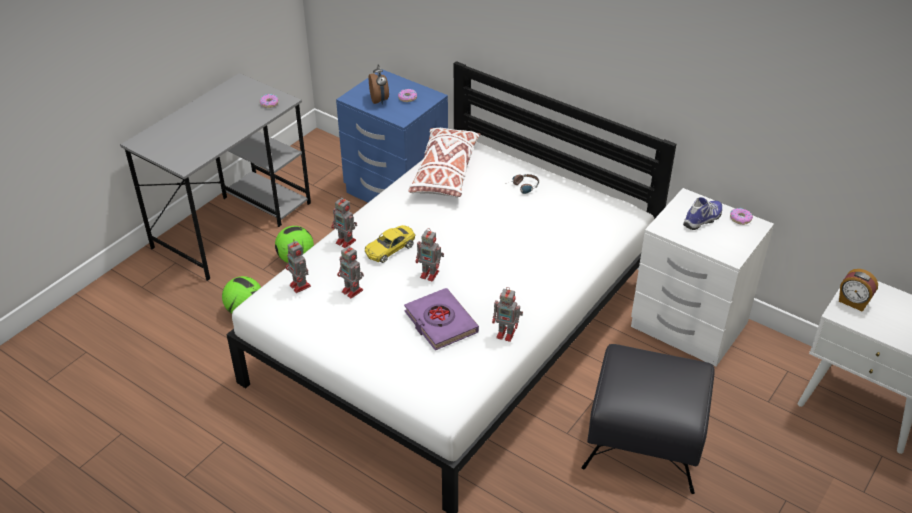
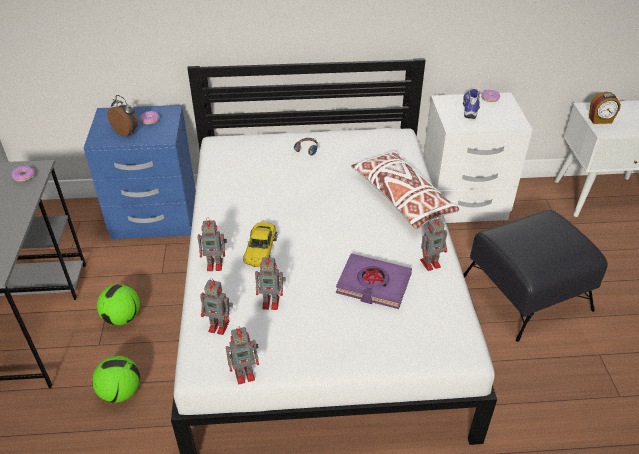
camera: 40 degrees left, 0 degrees up
(430, 274) = (319, 251): toy robot -> toy robot (245, 374)
(445, 172) = (232, 168): white pillow -> white pillow (402, 198)

